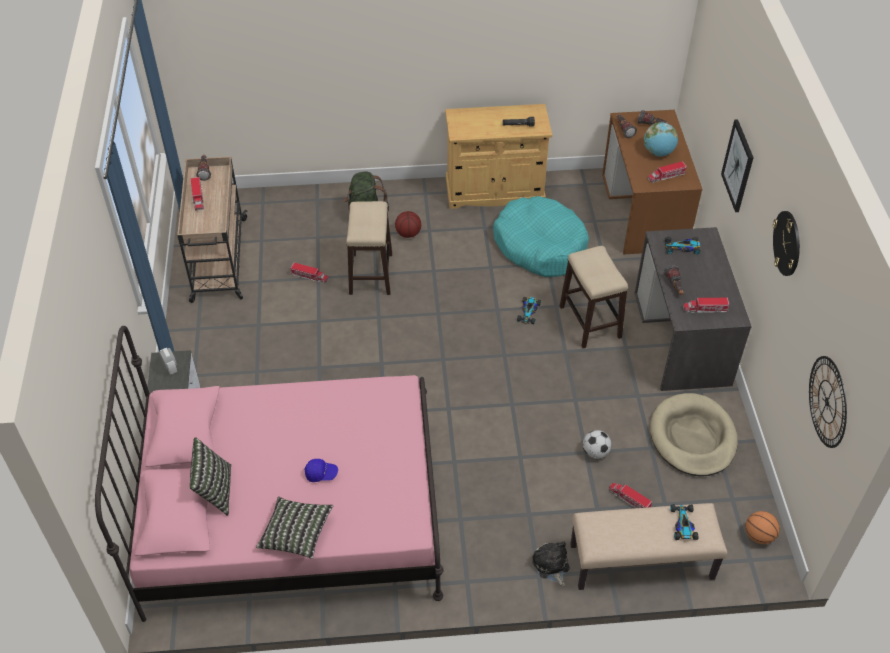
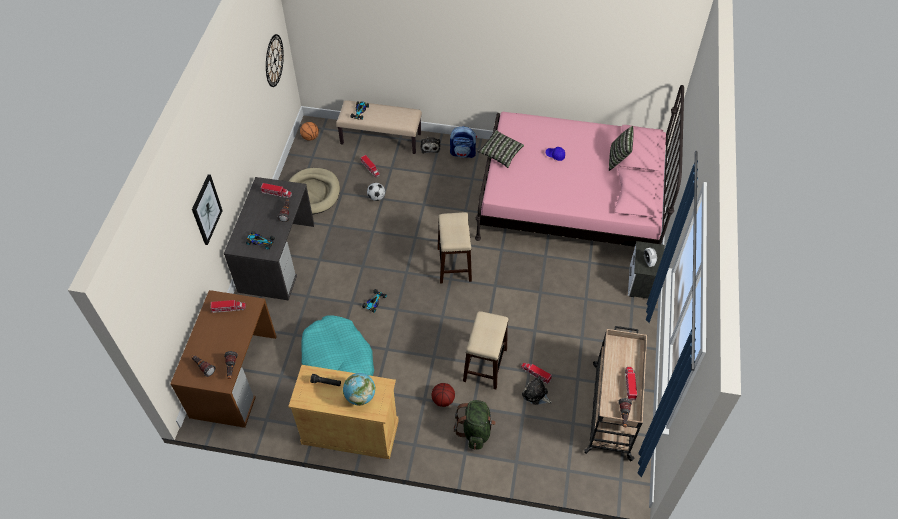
camera: 165 degrees left, 5 degrees up
(296, 533) = (573, 129): pillow -> pillow (500, 153)
(306, 258) = (536, 394): none -> plush toy
(491, 566) = (463, 153): none -> backpack
(589, 321) = (333, 284): stool -> stool (454, 265)
(658, 152) = (218, 335): globe -> globe (360, 396)
(787, 243) = (237, 111): wall clock -> none

